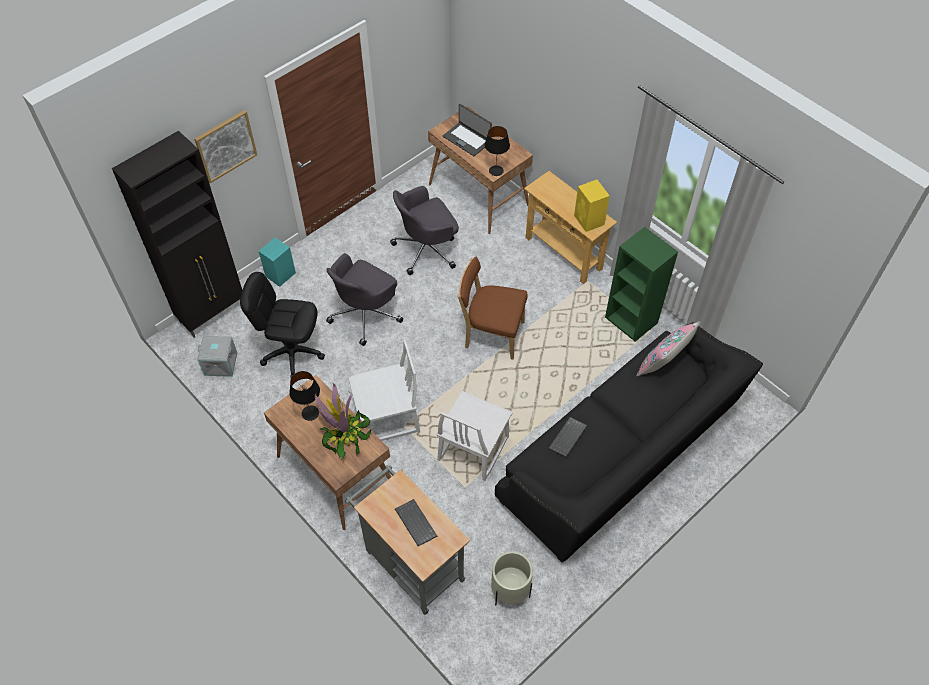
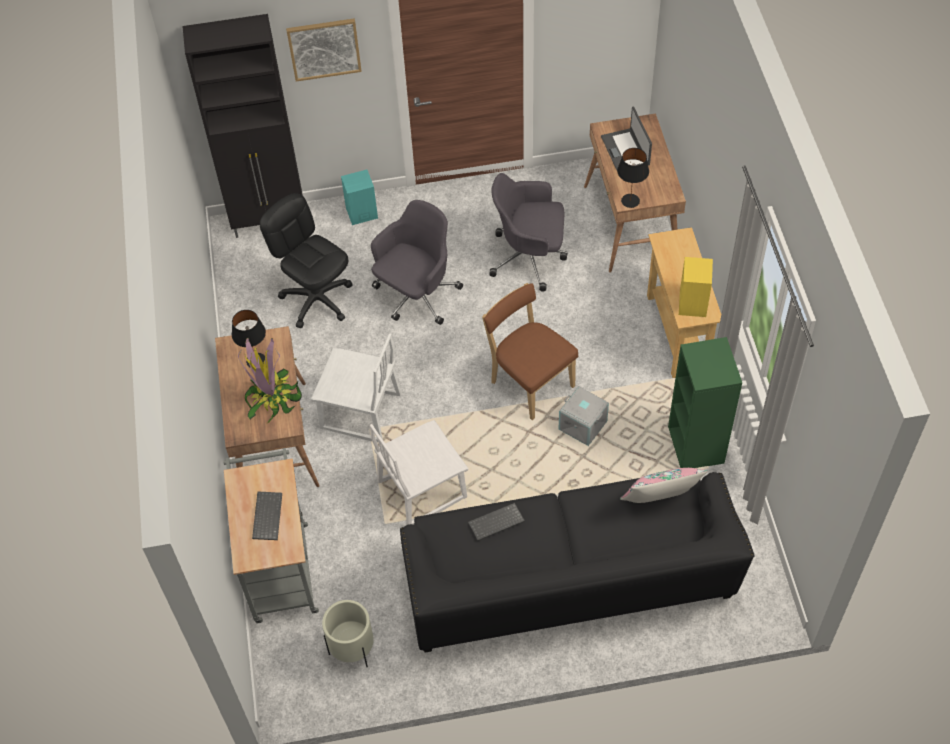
camera: 35 degrees right, 0 degrees up
(221, 363) = (243, 276): grey storage box -> grey storage box (583, 425)
(366, 314) = (416, 295): grey office chair -> grey office chair turned 150 degrees clockwise

